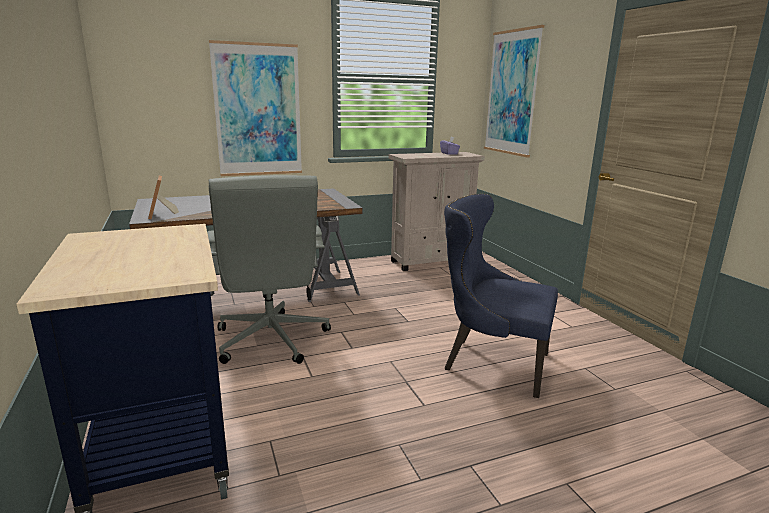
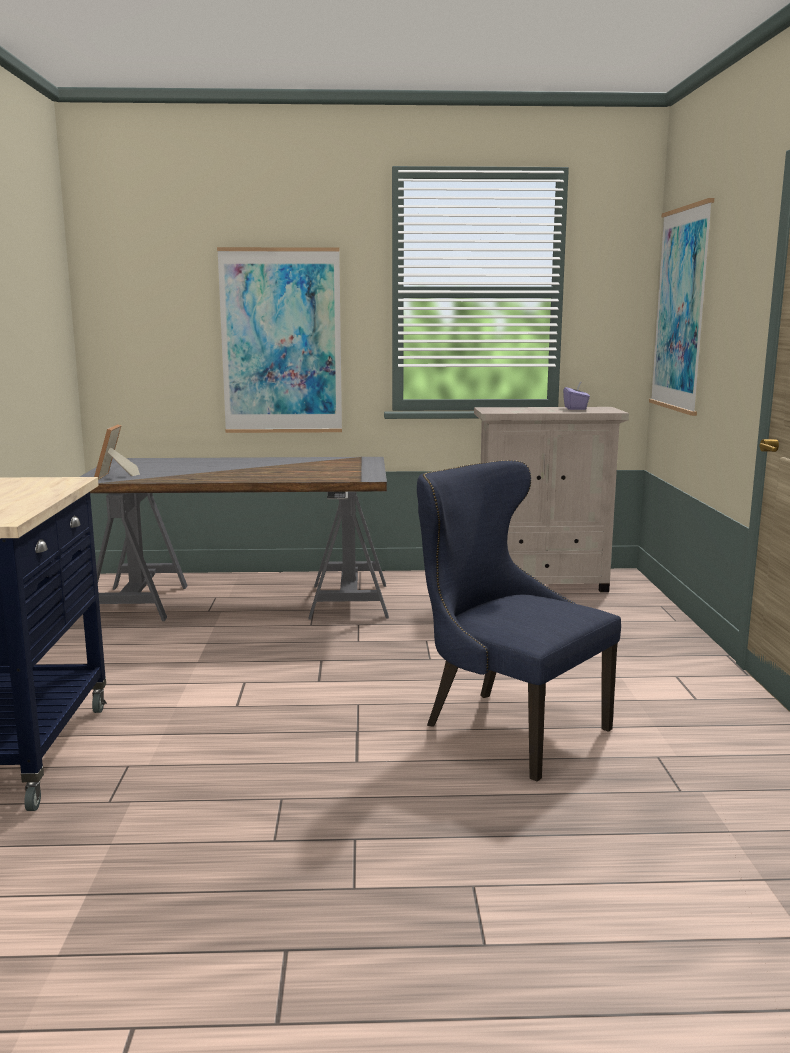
camera: 20 degrees right, 5 degrees down
(271, 338) = (222, 655): grey office chair -> none

